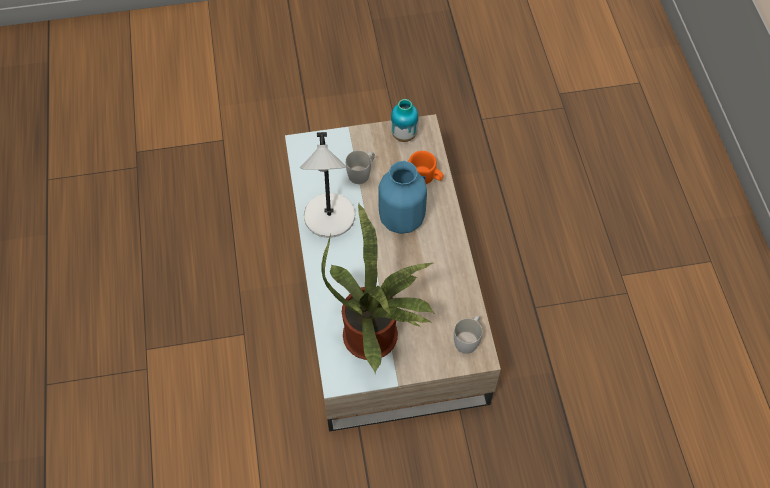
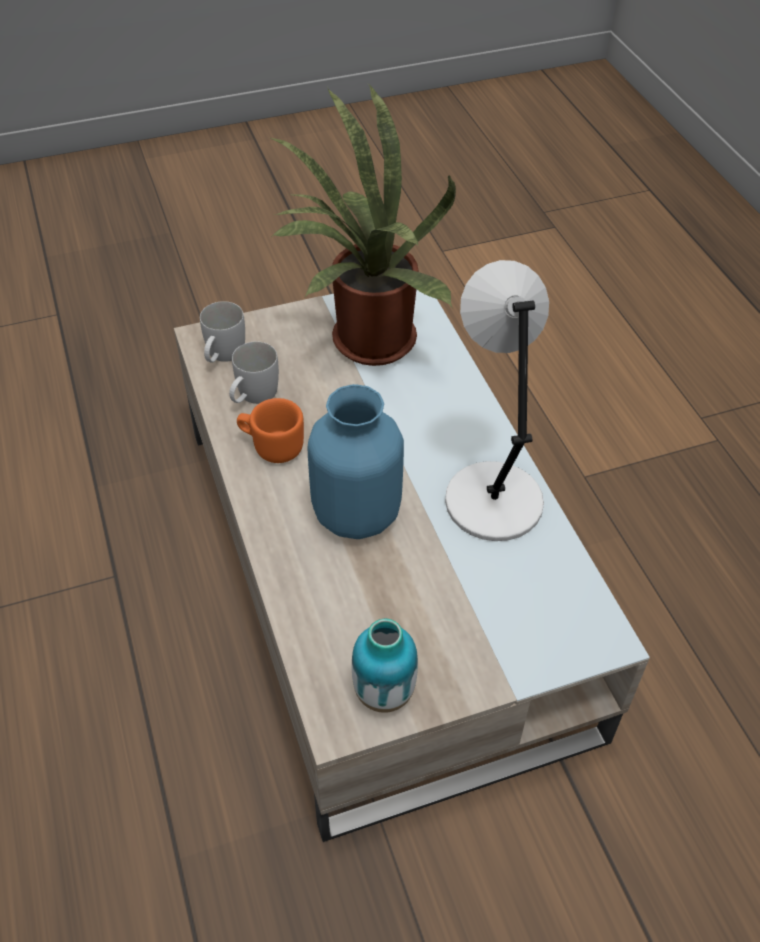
camera: 170 degrees right, 10 degrees down
(362, 172) = (455, 593): white mug -> white mug (253, 396)
(425, 178) = (321, 598): orange mug -> orange mug (272, 446)

